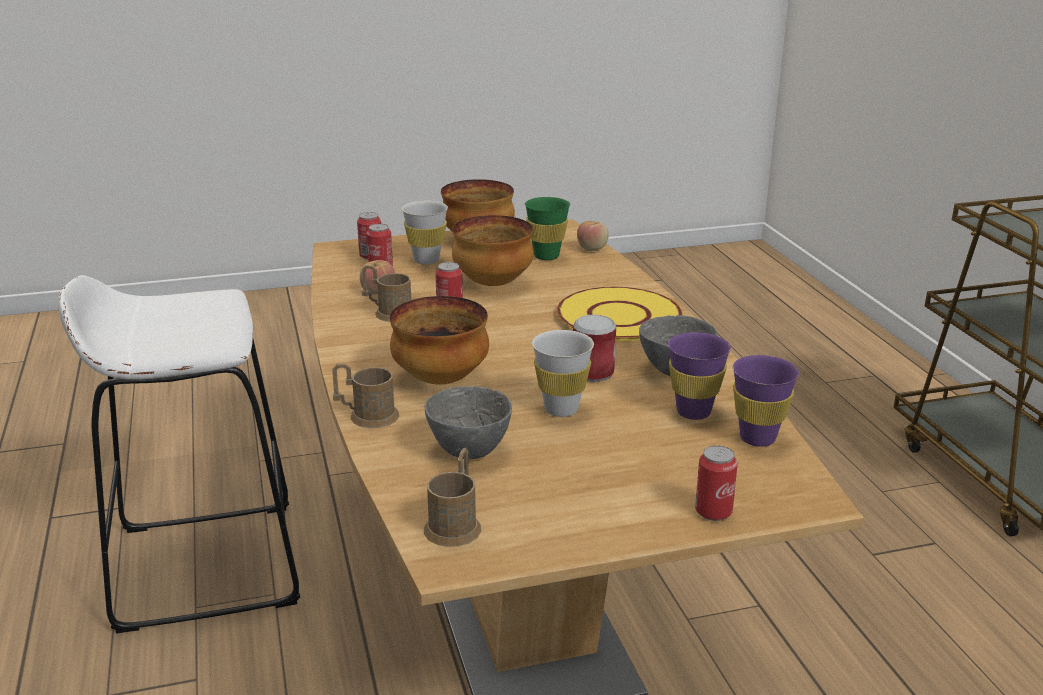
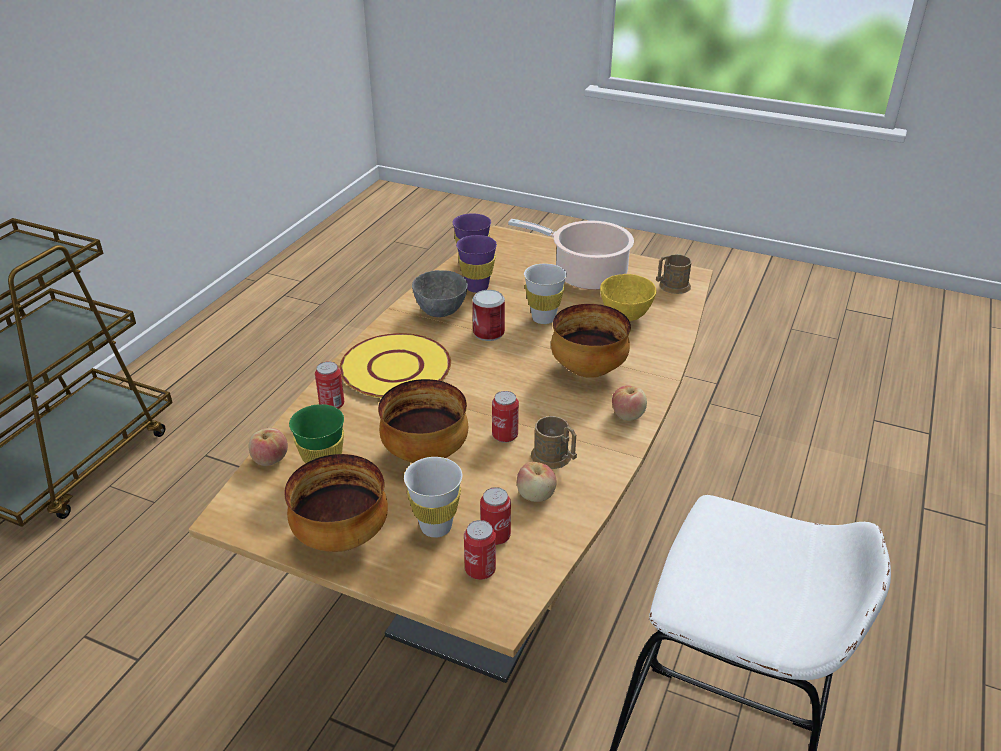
camera: 140 degrees left, 10 degrees up
(358, 359) = (628, 415): none -> apple
(367, 416) = (663, 363): brown mug -> none
(468, 452) = (626, 316): grey bowl -> yellow bowl
(598, 488) = (585, 275): none -> cooking pot
(713, 512) = (550, 248): can -> can (332, 405)

